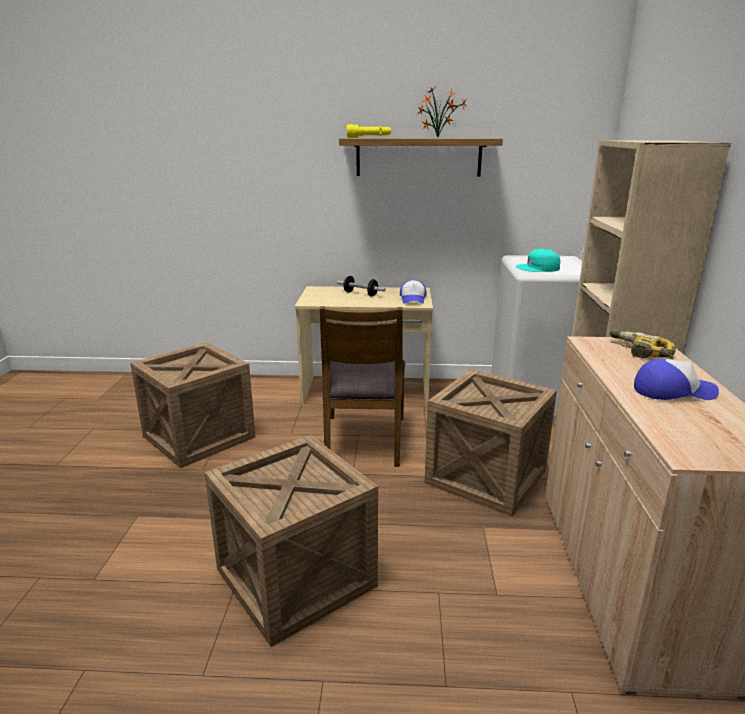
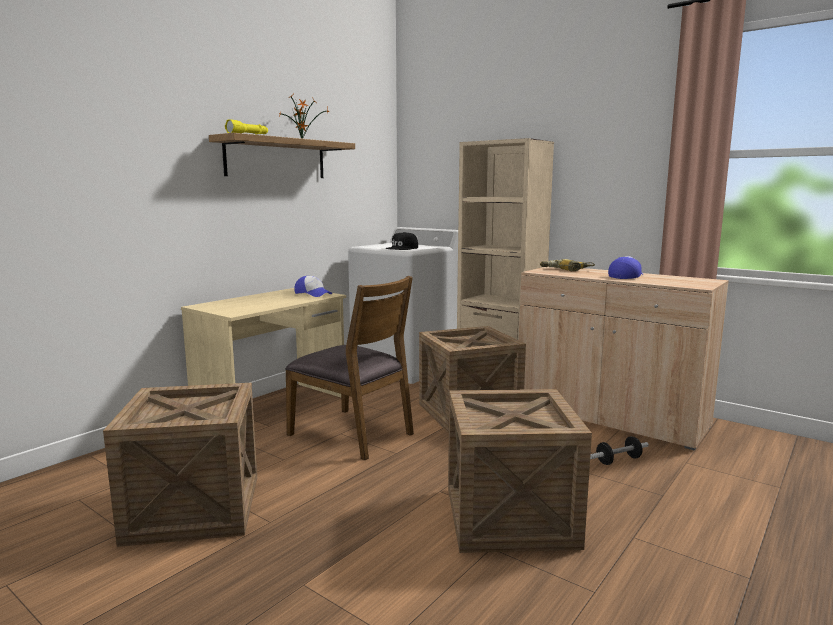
camera: 55 degrees left, 10 degrees down
(360, 294) = (258, 300): dumbbell -> dumbbell (618, 460)
(538, 268) = (402, 248): turquoise cap -> black cap

